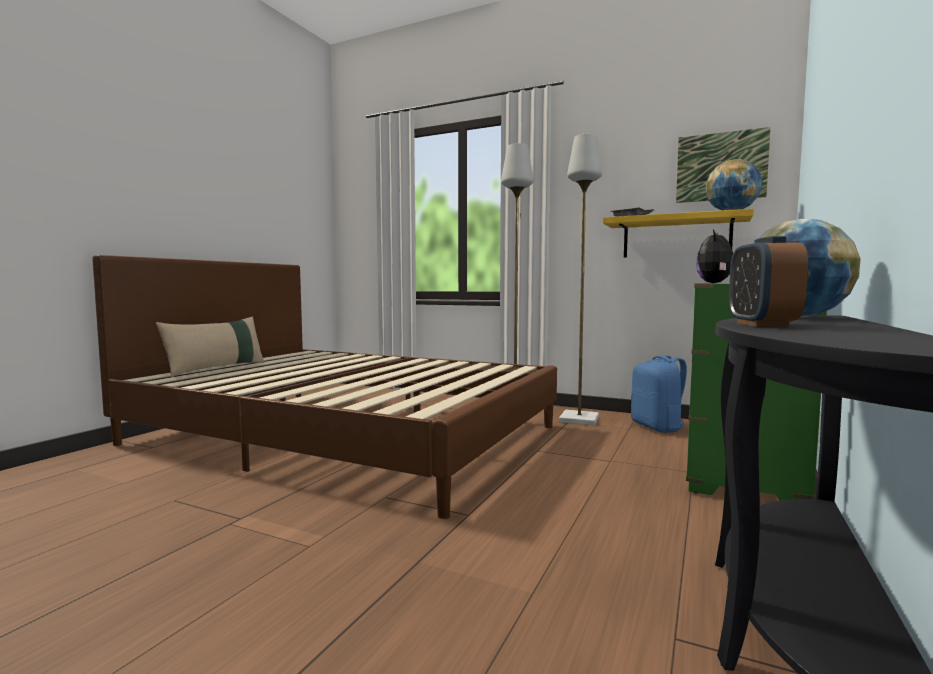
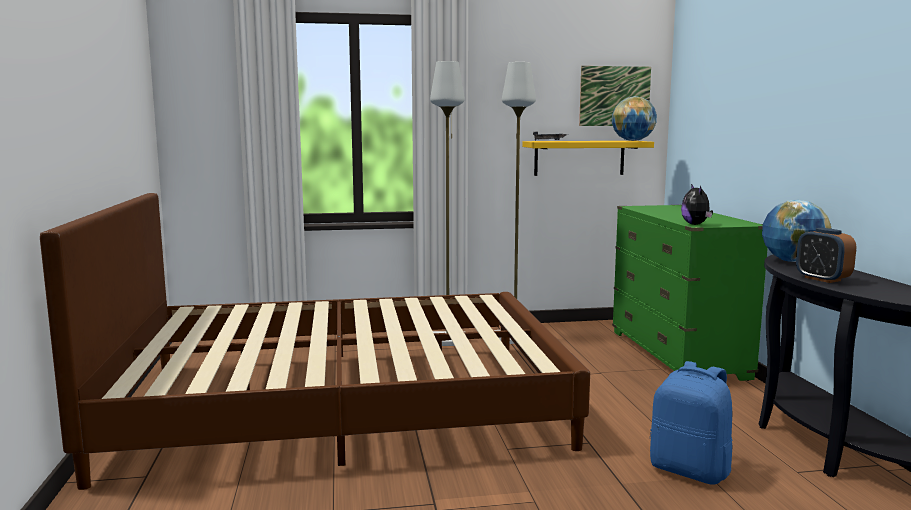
camera: 35 degrees left, 5 degrees up
(216, 369) = (169, 357): beige pillow -> none
(658, 427) = (582, 333): blue backpack -> blue backpack (690, 470)

